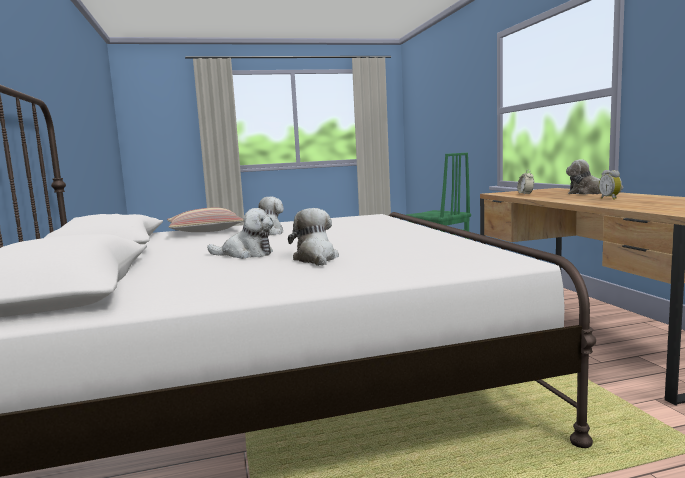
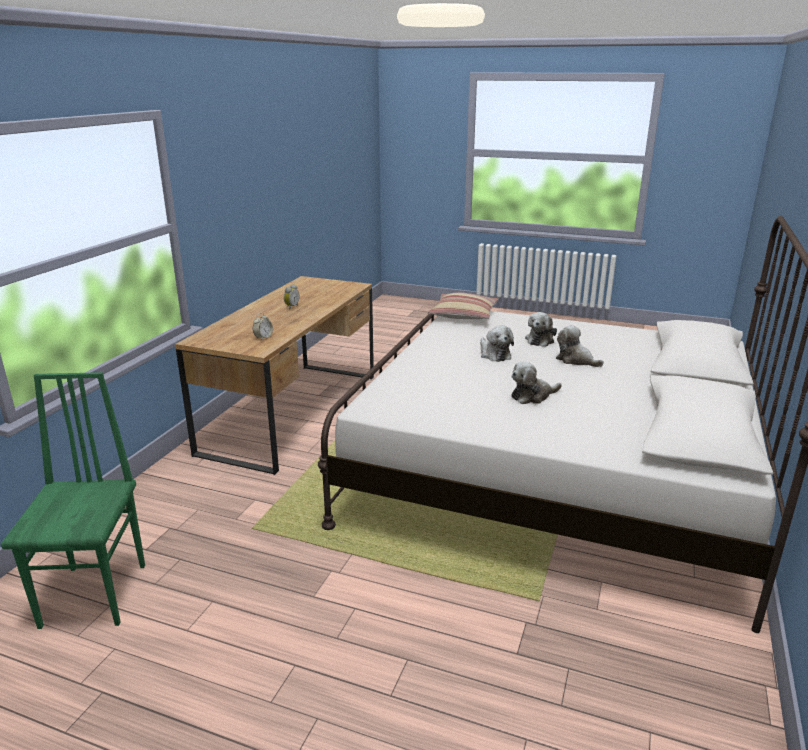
camera: 145 degrees left, 15 degrees up
(206, 231) = (586, 435): pillow -> pillow (463, 315)
(589, 193) = (247, 319): plush toy -> plush toy (494, 354)

